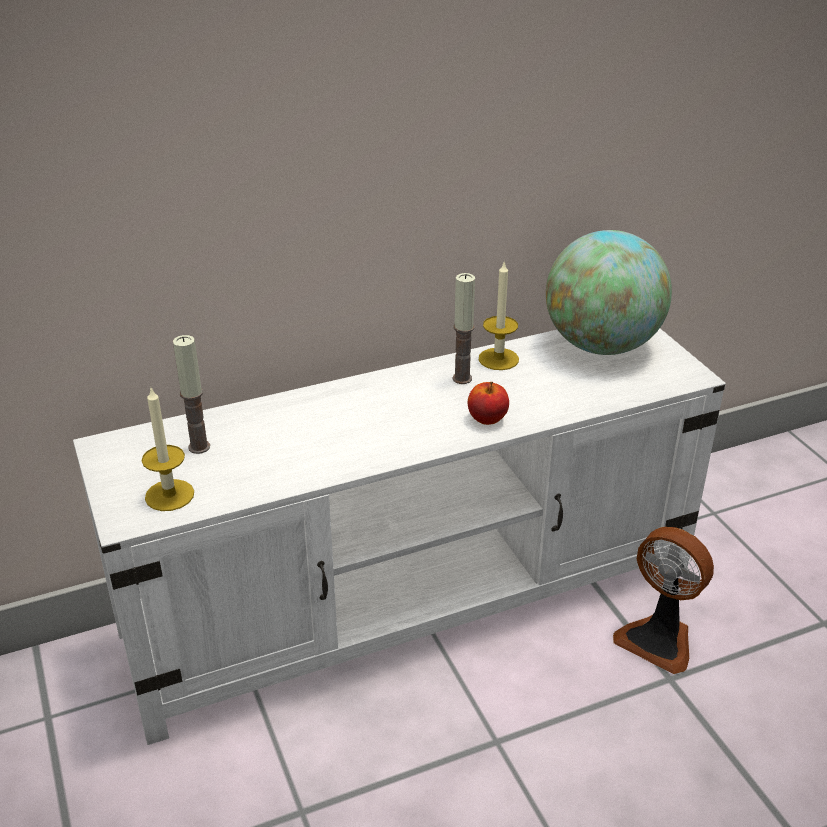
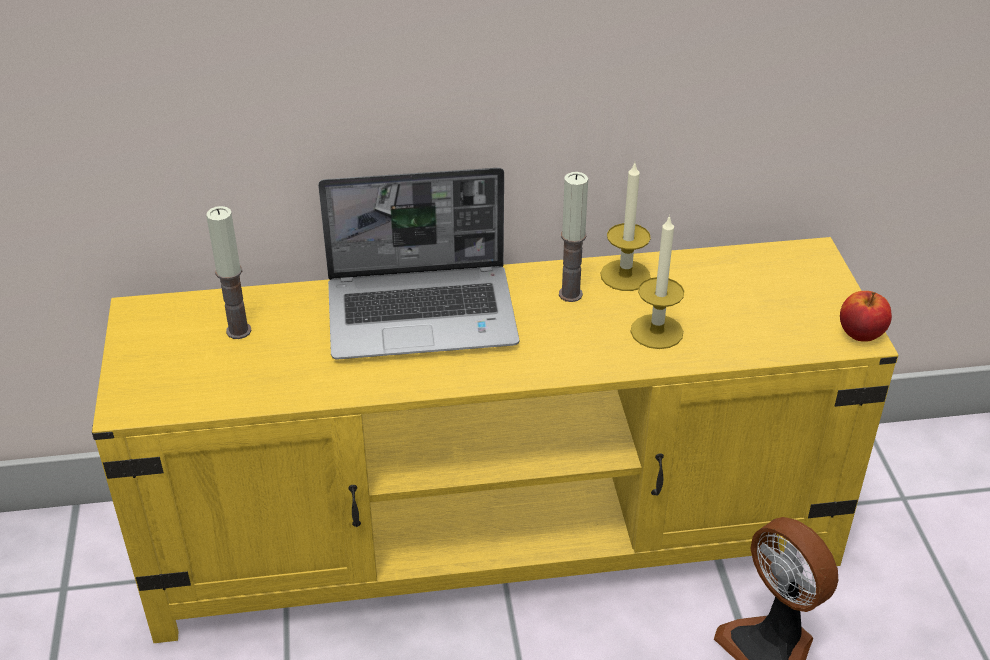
camera: 15 degrees right, 5 degrees up
(169, 495) = (184, 384): candle -> candle (656, 331)
(350, 410) = (424, 314): none -> laptop
(414, 600) = (497, 536): white tv stand -> yellow tv stand
(487, 419) = (577, 352): apple -> apple (860, 334)
(601, 345) = (760, 277): globe -> none

